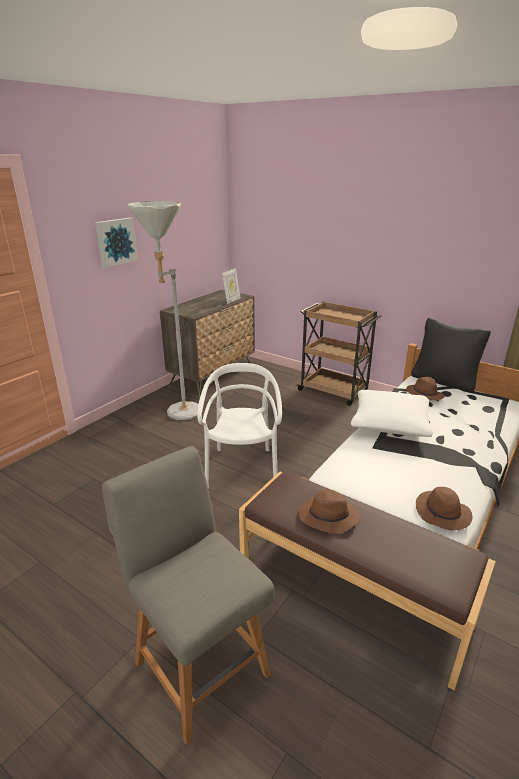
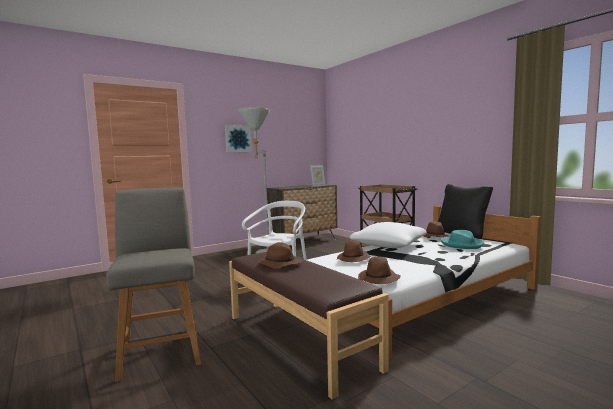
camera: 20 degrees right, 20 degrees down
(377, 466) = (353, 259): none -> brown hat
(468, 413) = (462, 244): none -> turquoise hat

